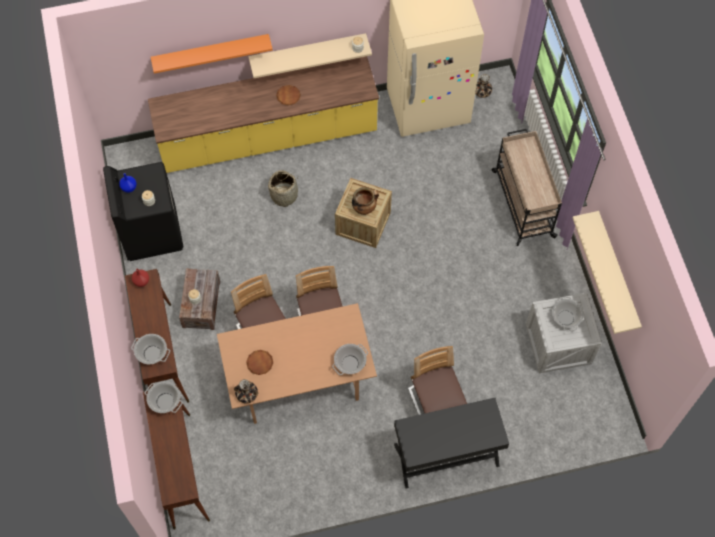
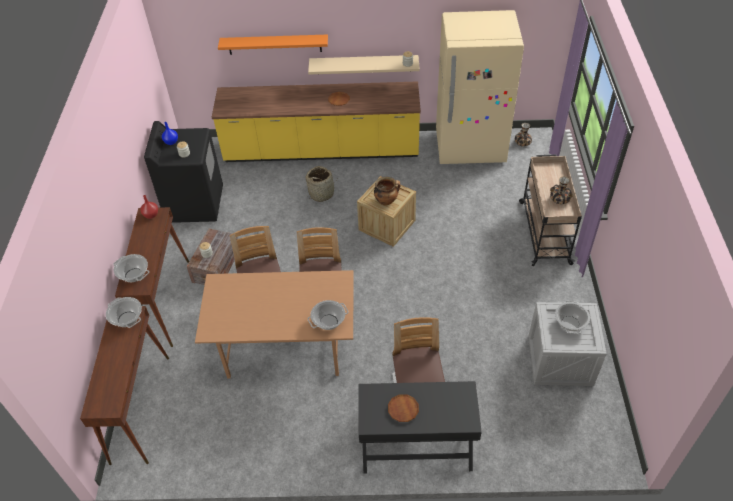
camera: 15 degrees right, 15 degrees down
(247, 394) = (215, 332): vase -> vase (560, 199)
(260, 363) = (238, 306): brown plate -> brown plate (403, 409)
(617, 272) = (633, 274): beige shelf -> none

